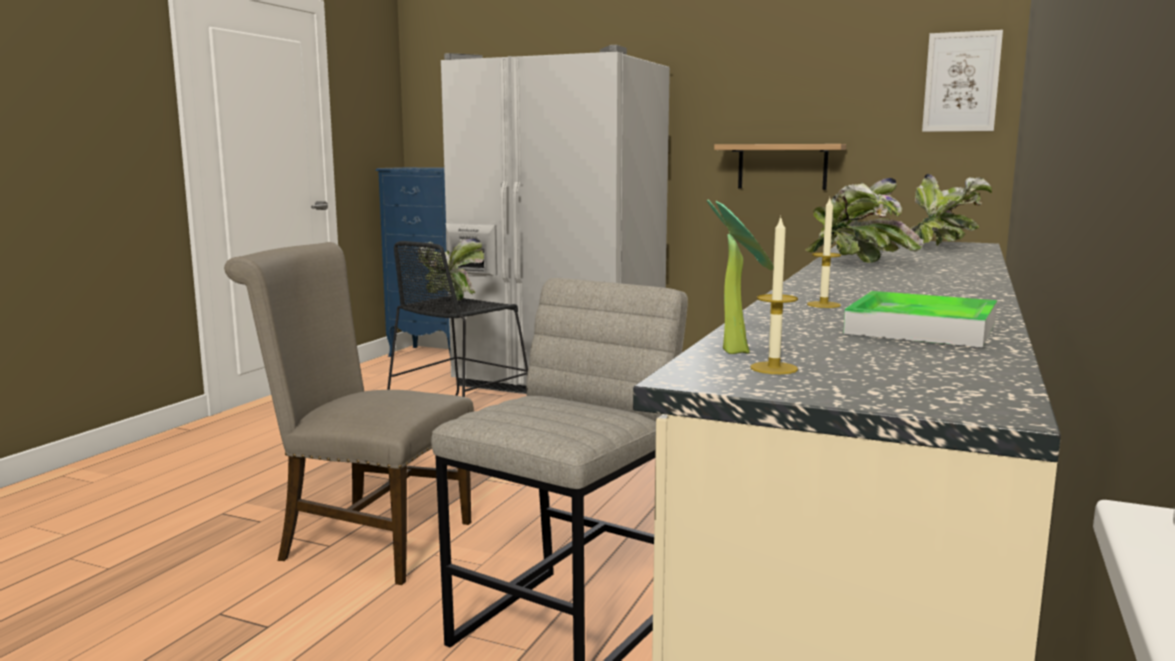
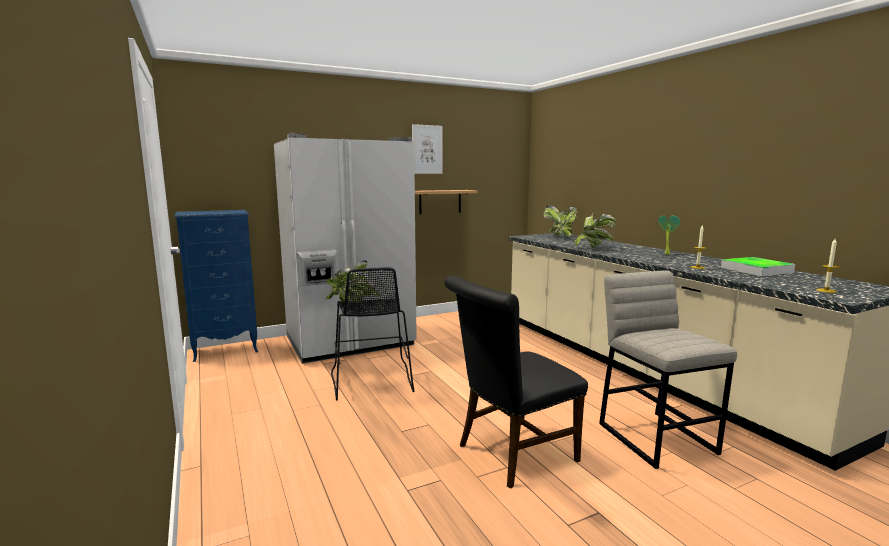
camera: 50 degrees left, 0 degrees up
(366, 539) = (511, 454): beige chair -> black chair
(737, 351) = (792, 288): potted plant -> potted plant (666, 254)
(961, 82) = (510, 161): picture -> picture (427, 149)

